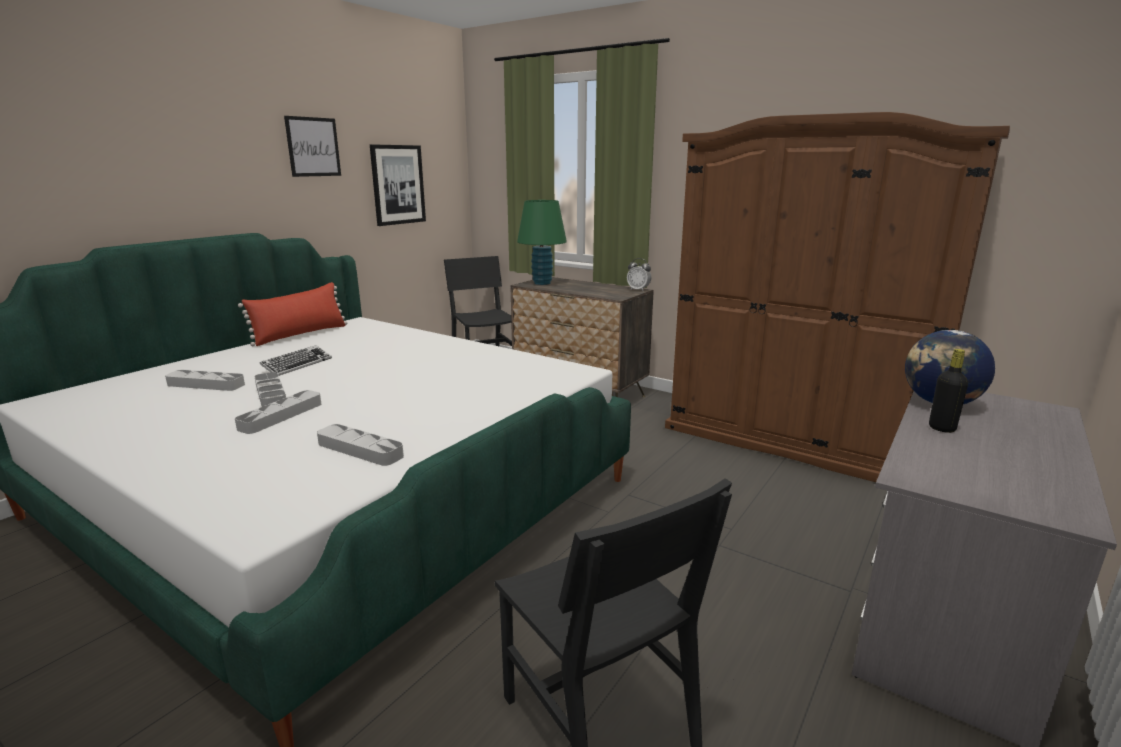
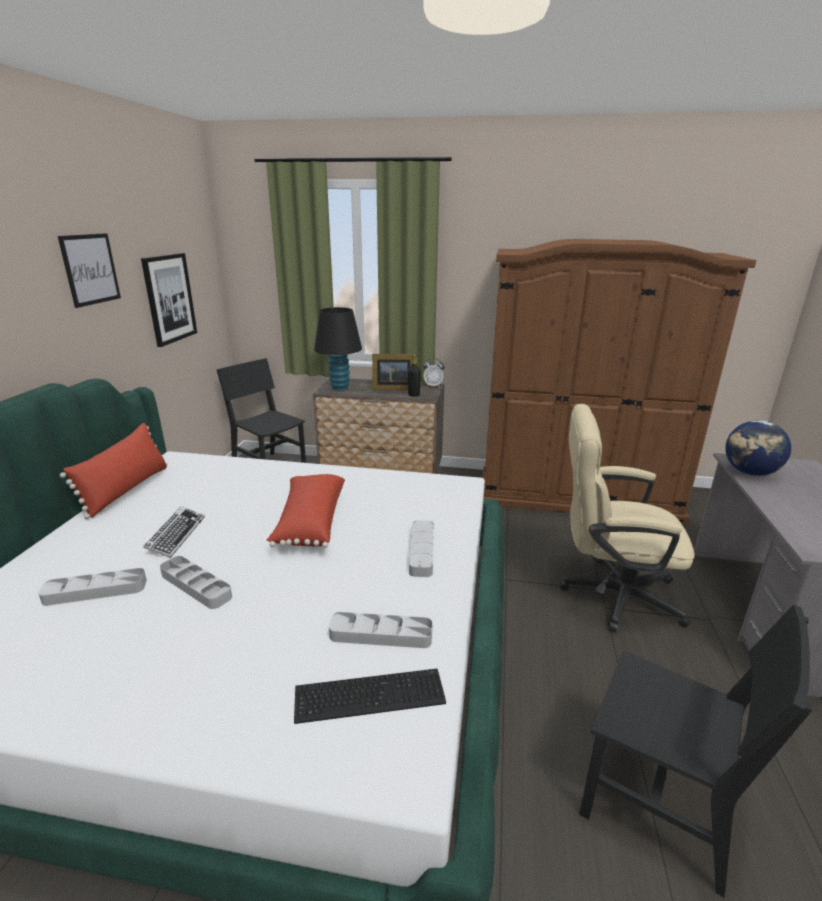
camera: 25 degrees left, 5 degrees up
(281, 416) = (244, 613): grey tray -> grey tray (421, 551)
(299, 479) = (367, 693): none -> keyboard
(405, 374) = (309, 522): none -> red pillow
(542, 283) = (340, 387): green table lamp -> black table lamp
(592, 288) = (392, 388): none -> picture frame
(738, 535) = (609, 594): none -> beige office chair
(942, 428) = (777, 497): black bottle -> black bottle (413, 395)

